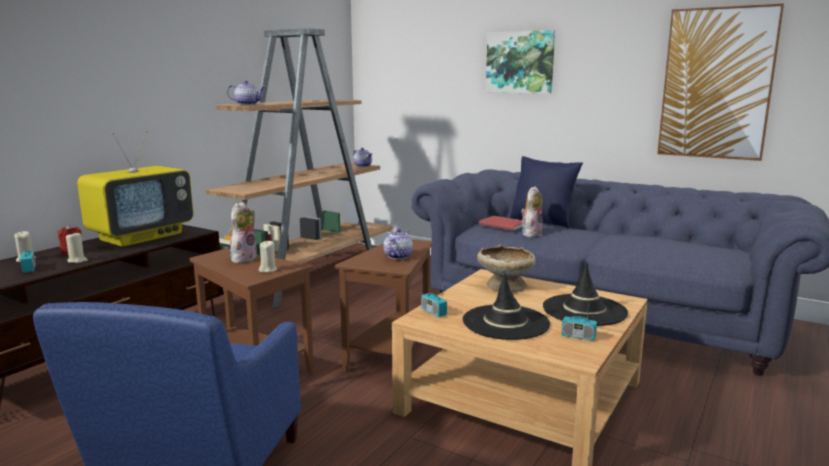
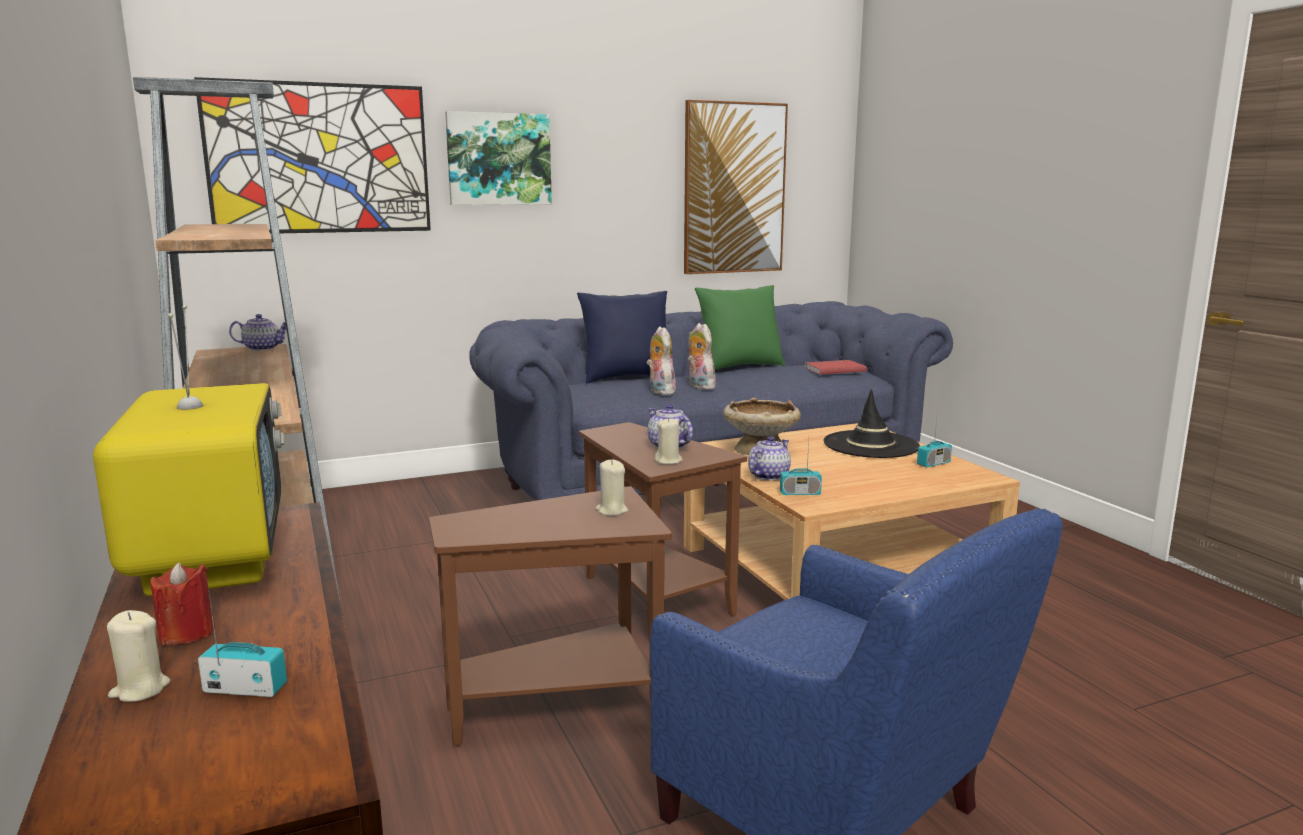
camera: 55 degrees left, 0 degrees up
(77, 260) = (282, 632): beige candle -> beige candle (668, 461)
(243, 258) = (520, 514): plush toy -> plush toy (699, 386)
(247, 104) = (221, 236): teapot -> teapot (768, 476)
(422, 64) = (319, 158): none -> picture
(503, 224) = (608, 389): red book -> red book (833, 369)
(505, 322) = (868, 476): black hat -> none
(644, 235) = (739, 367): none -> green pillow

